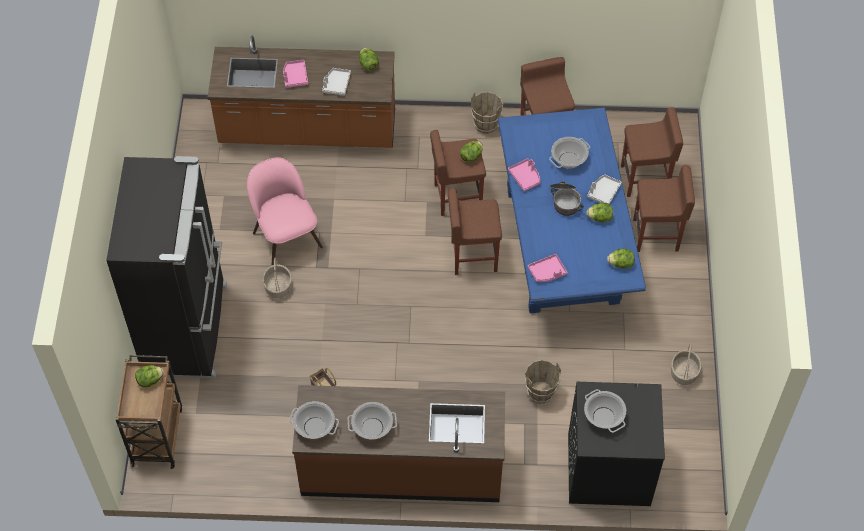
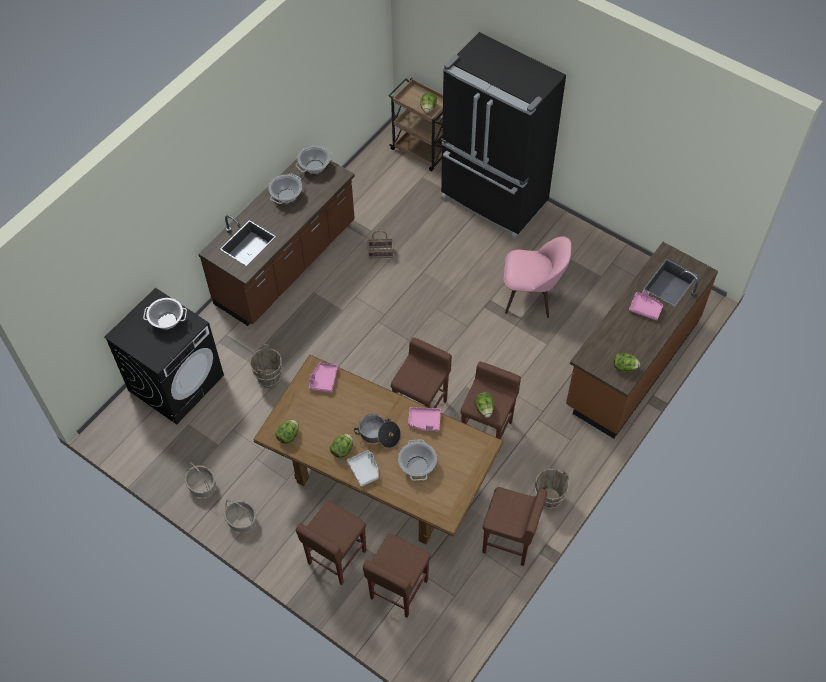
camera: 125 degrees right, 0 degrees up
(278, 287) = (489, 268): basket -> basket (241, 521)
(336, 84) = (616, 332): grey tray -> none
(562, 245) = (382, 477): blue dining table -> brown dining table

